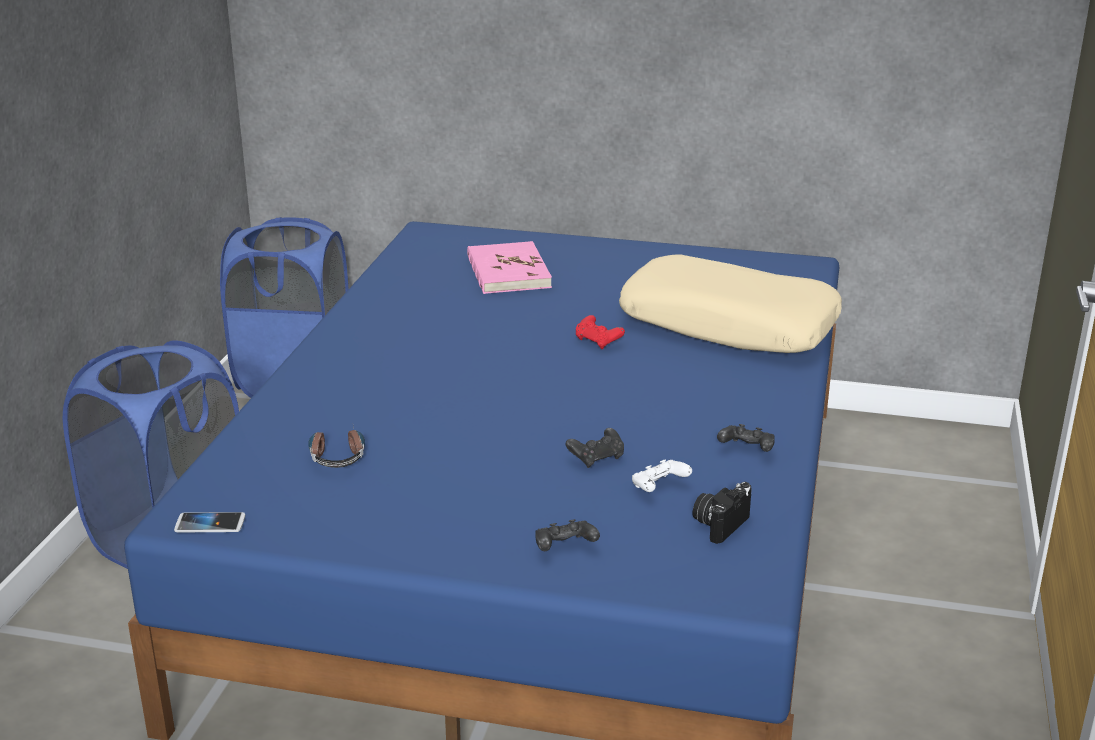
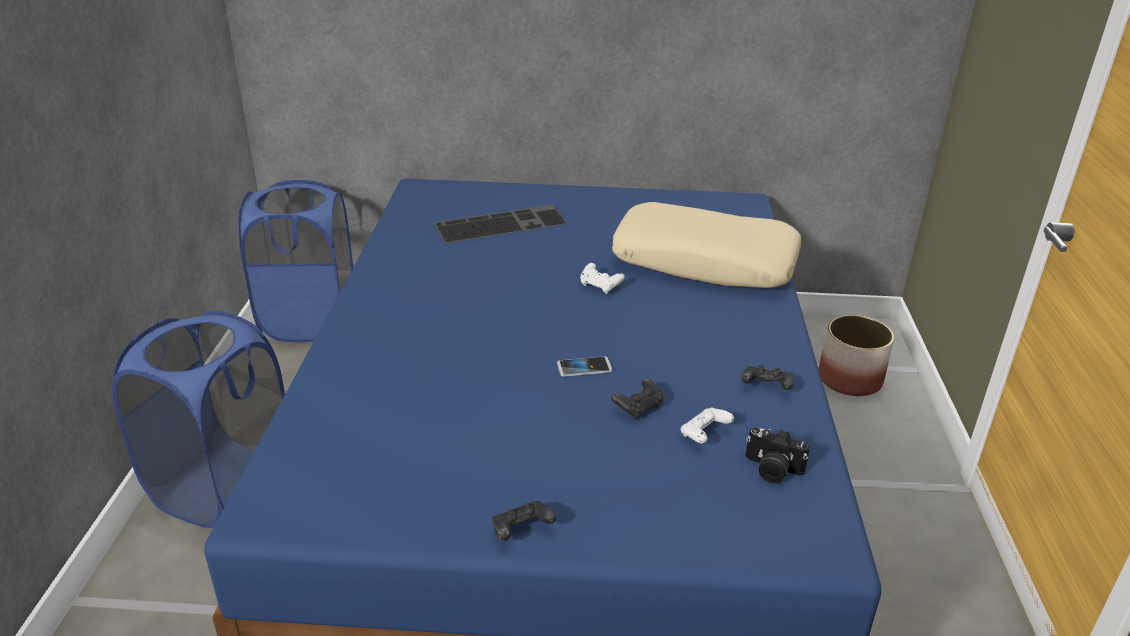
camera: 10 degrees left, 5 degrees up
(210, 524) = (290, 519): phone -> phone (584, 367)
(337, 454) = (398, 424): headphones -> none
(507, 272) = (501, 223): pink book -> keyboard
(564, 548) = (641, 512): black game controller -> black game controller (521, 530)
(598, 341) = (600, 286): red game controller -> white game controller
(719, 524) = (771, 470): camera -> camera turned 90 degrees counterclockwise
(926, 489) = (850, 379): none -> planter

